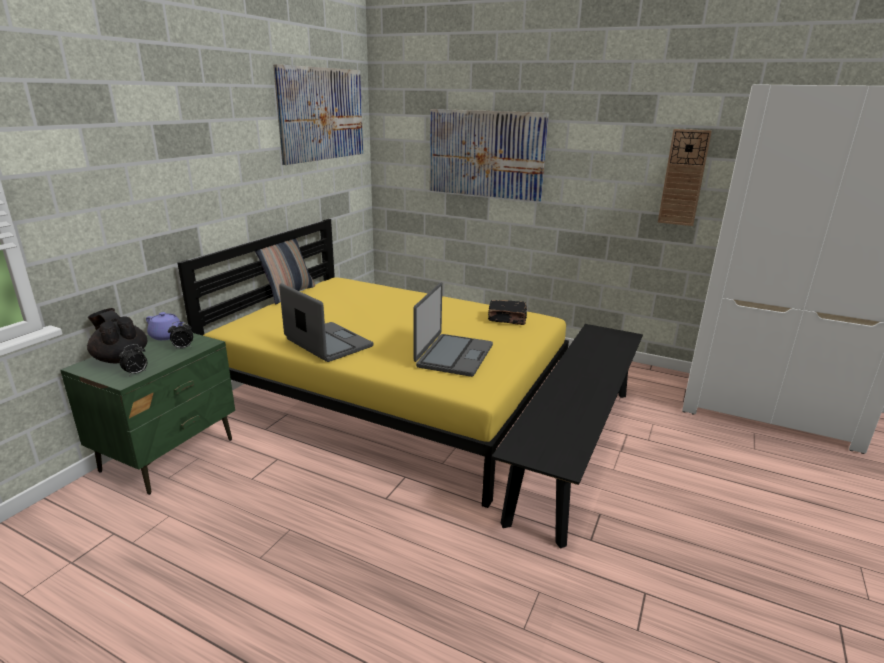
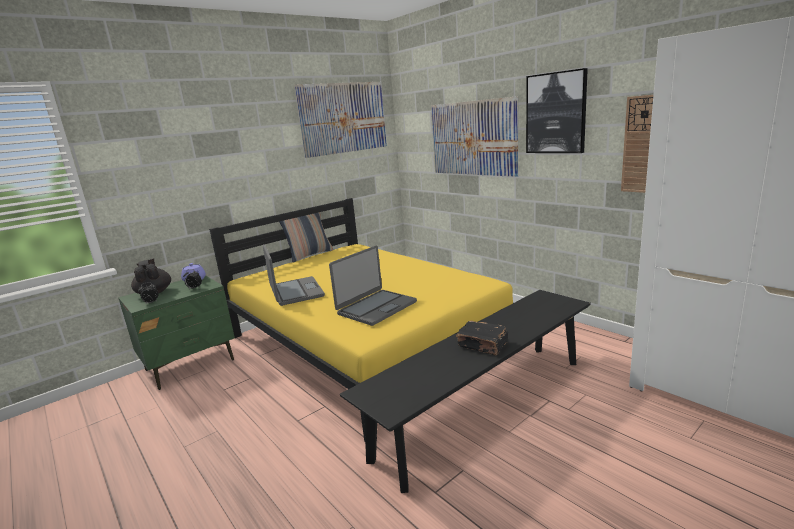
camera: 25 degrees right, 5 degrees down
(507, 319) = (454, 281): black book -> black book (483, 345)
(593, 136) = (556, 113): none -> picture

